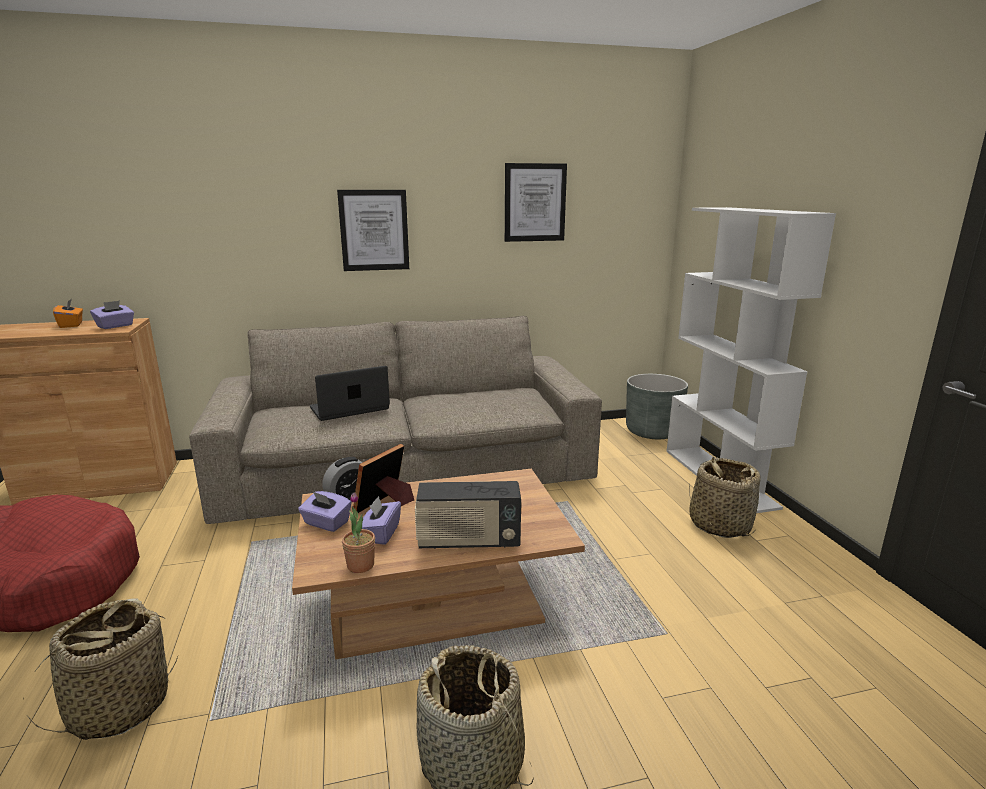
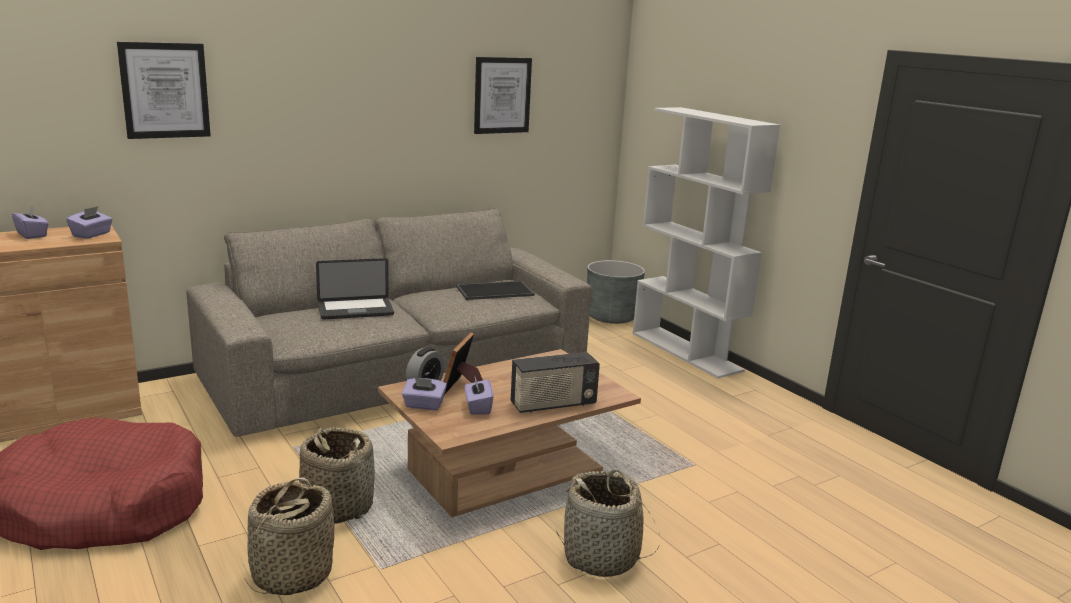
camera: 20 degrees left, 0 degrees up
(71, 325) = (32, 235): orange tissue box -> purple tissue box
(349, 409) = (355, 310): laptop -> laptop turned 150 degrees counterclockwise
(360, 565) = (482, 429): potted plant -> none
(374, 230) = (350, 124): picture -> picture (165, 90)
(501, 398) = (495, 290): none -> tray
(719, 524) = (701, 387): basket -> basket (336, 506)

